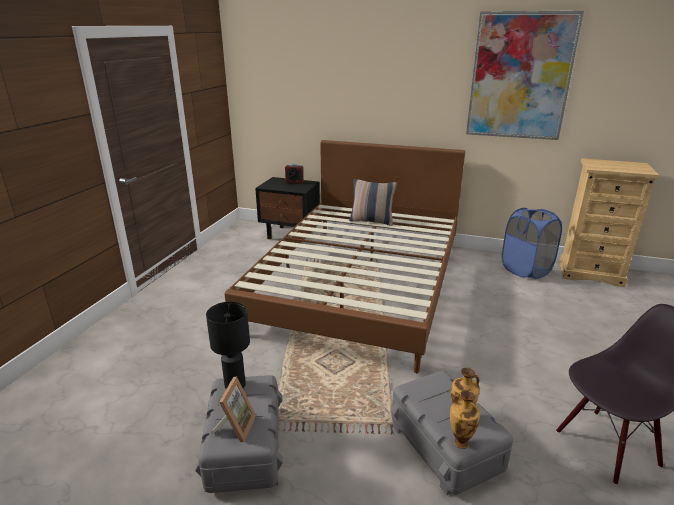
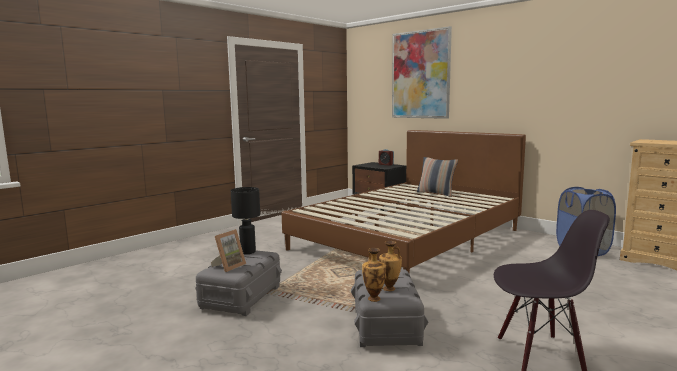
camera: 25 degrees right, 15 degrees down
(520, 77) = (572, 66): picture -> picture (420, 75)

